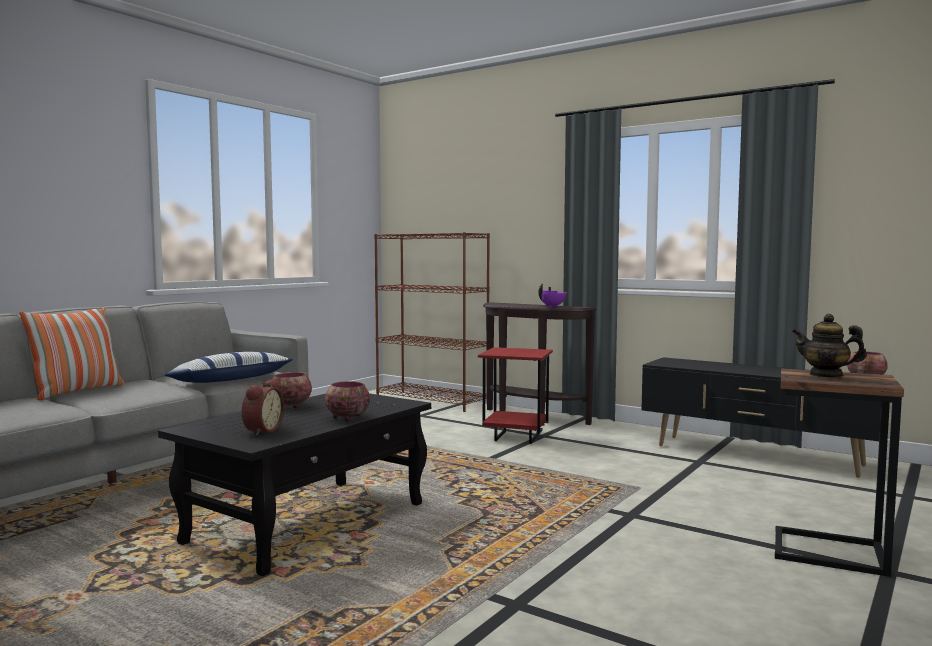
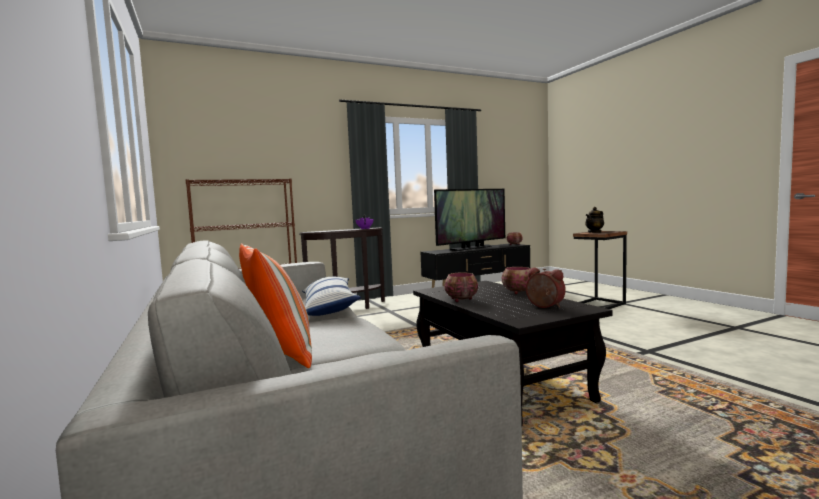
camera: 60 degrees left, 0 degrees up
(516, 437) = (383, 315): red side table -> none
(752, 368) = (472, 248): none -> television

